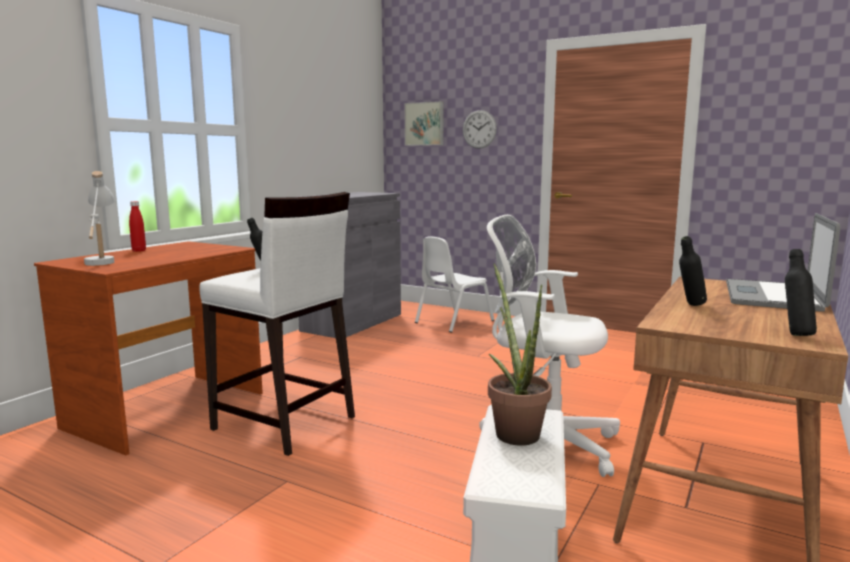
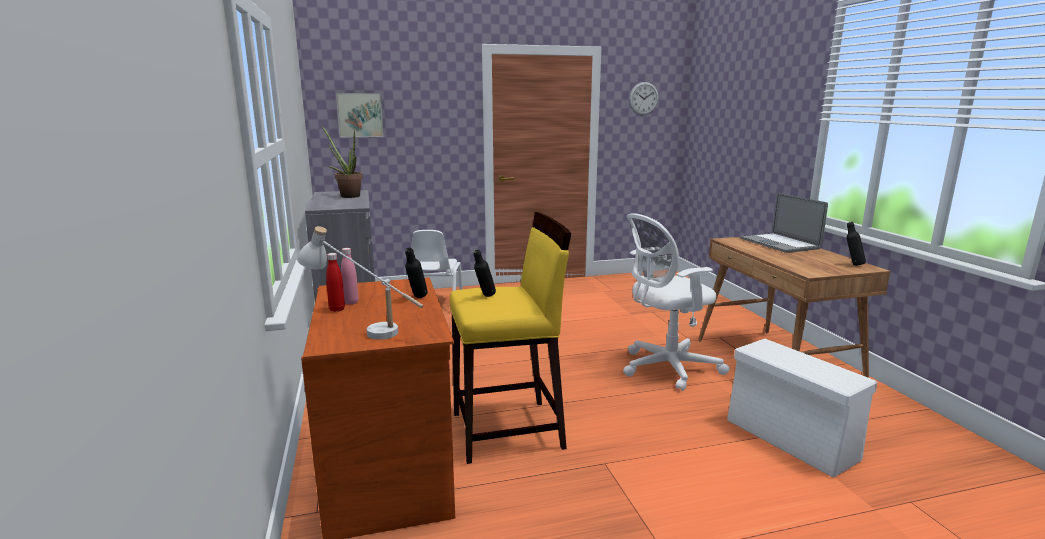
camera: 45 degrees left, 5 degrees up
(159, 249) = (351, 302): none -> pink bottle
(284, 423) = (509, 431): white stool -> yellow stool
(479, 129) = (422, 121): wall clock -> wall clock (643, 98)
(513, 431) = (781, 357): potted plant -> potted plant (347, 196)
(690, 305) = (780, 258): black bottle -> black bottle (417, 298)

